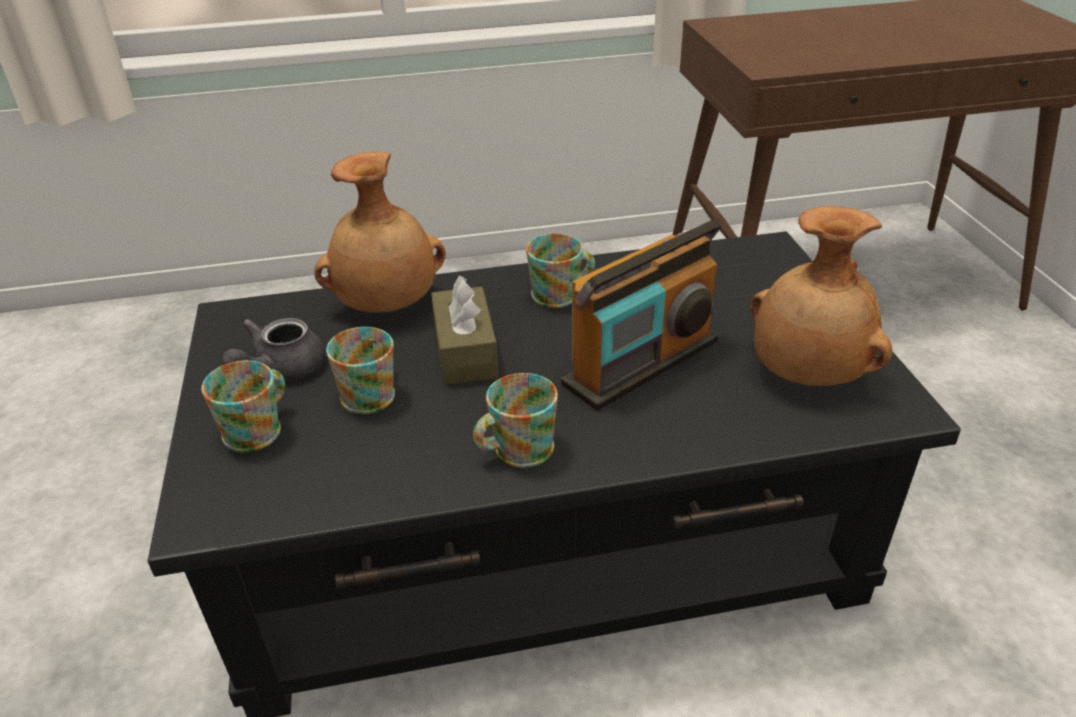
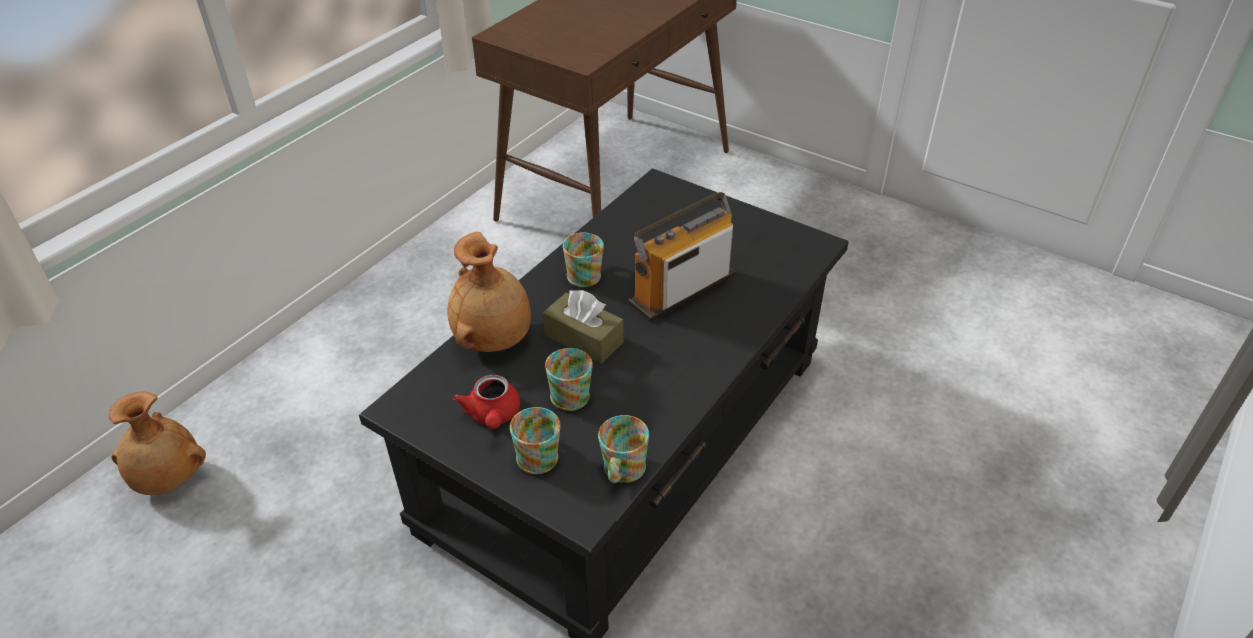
camera: 45 degrees left, 5 degrees up
(281, 370) = (493, 416): grey teapot -> red teapot
(515, 450) = (686, 372): mug -> mug (621, 471)
(641, 363) = (682, 289): radio -> radio turned 135 degrees counterclockwise
(806, 374) = (761, 250): brown vase -> brown vase (169, 479)

